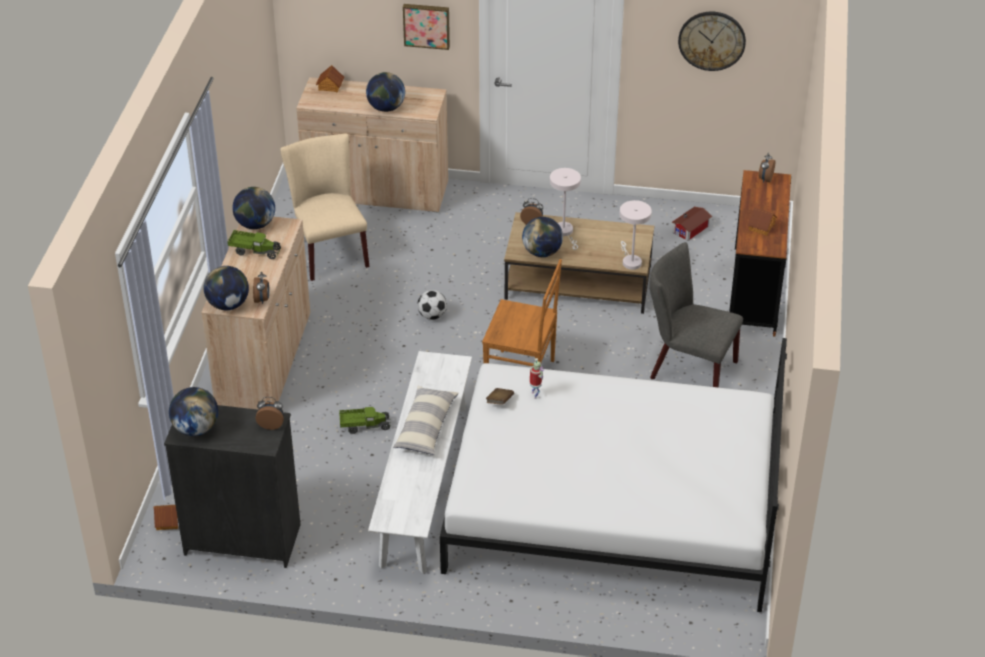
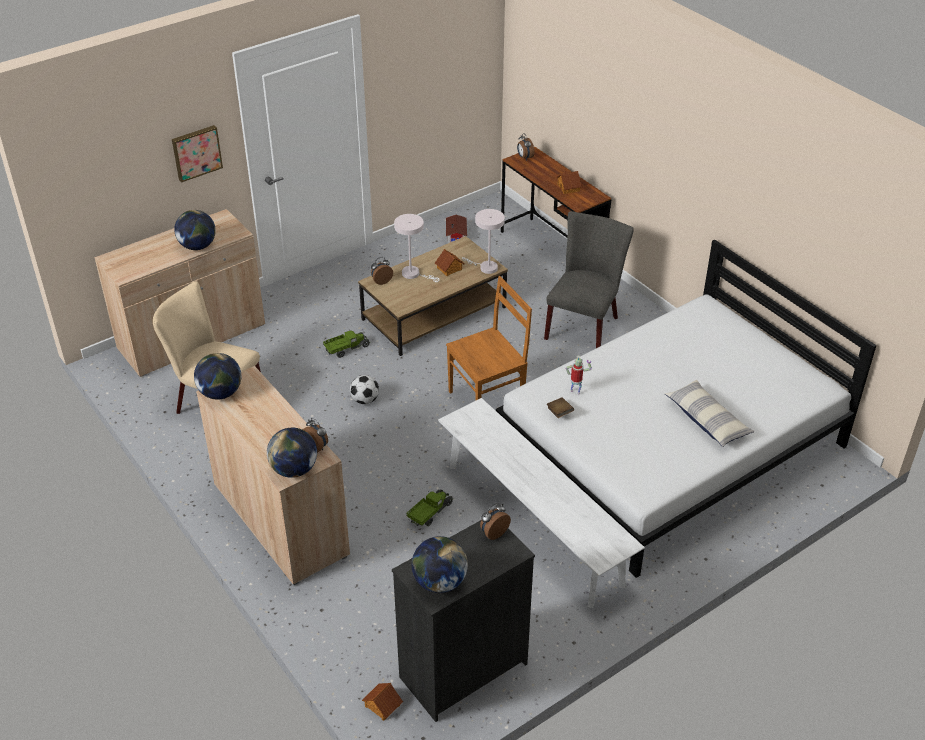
camera: 45 degrees left, 0 degrees up
(255, 251) = (252, 413): toy truck -> toy truck (347, 349)
(330, 86) = (124, 255): toy house -> toy house (449, 269)
(426, 427) = (526, 469): pillow -> pillow (707, 420)
(542, 252) = (418, 297): globe -> none
(687, 369) = (584, 325): grey chair -> grey chair turned 135 degrees clockwise
(712, 40) = (432, 63): wall clock -> none

